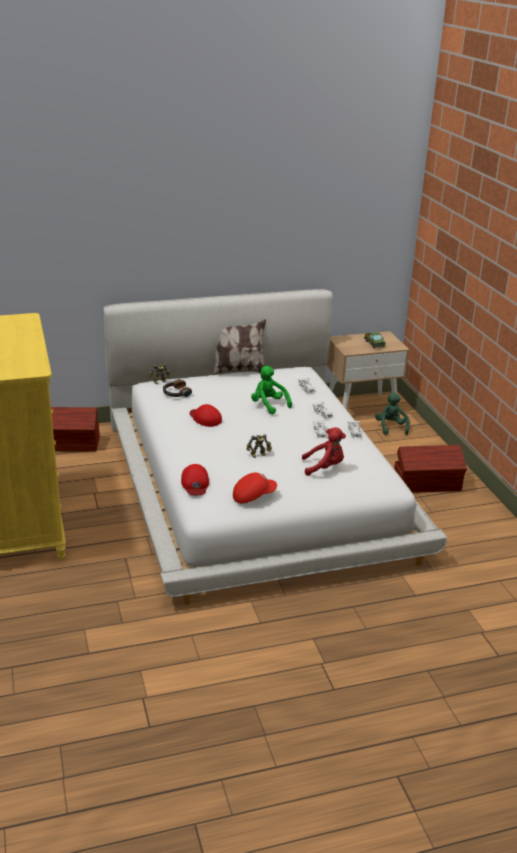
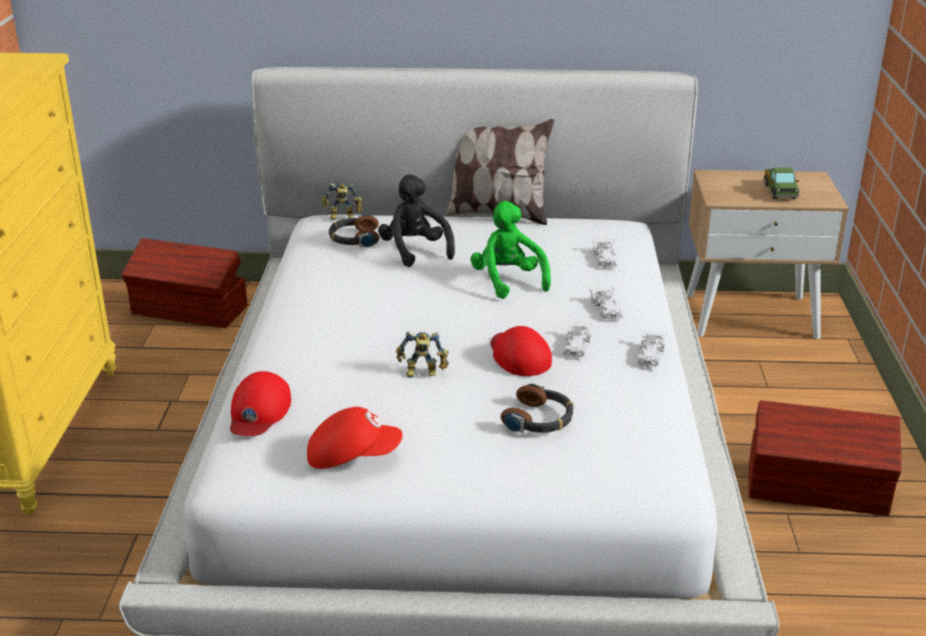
camera: 20 degrees right, 0 degrees up
(205, 418) = (371, 289): red cap -> red cap (518, 356)
(212, 396) = (415, 251): none -> black plush toy
(324, 467) = (539, 419): red plush toy -> headphones
(390, 427) = (792, 361): green plush toy -> none

